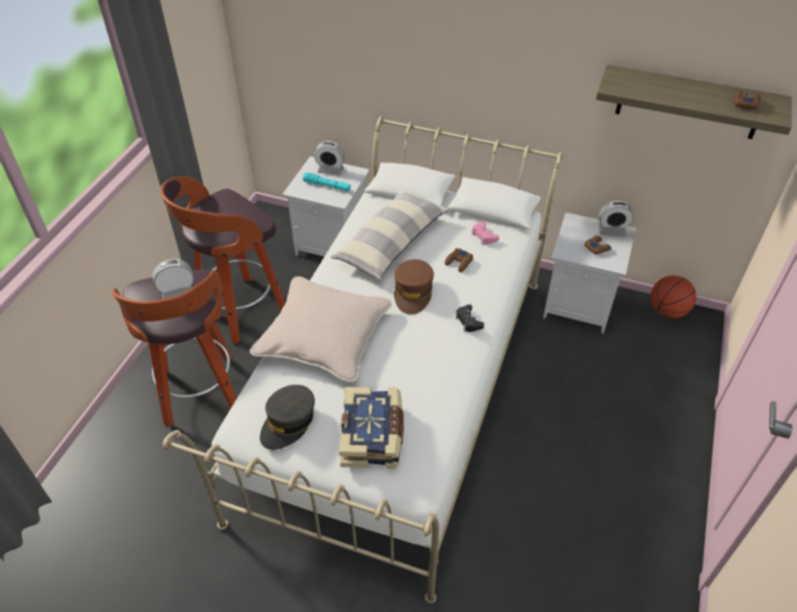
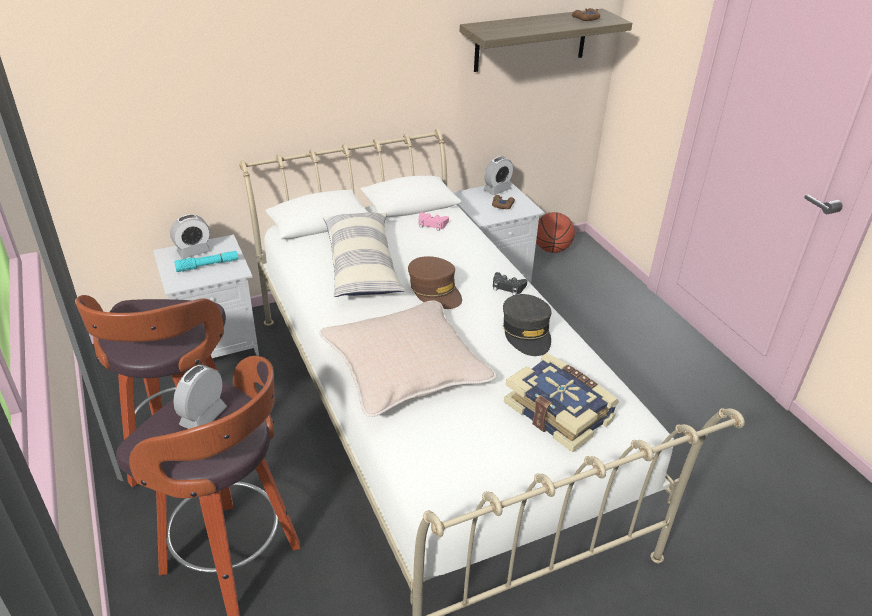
camera: 45 degrees left, 10 degrees down
(288, 422) = (476, 453): grey cap -> grey cap (527, 333)
(459, 262) = (440, 251): brown game controller -> none

